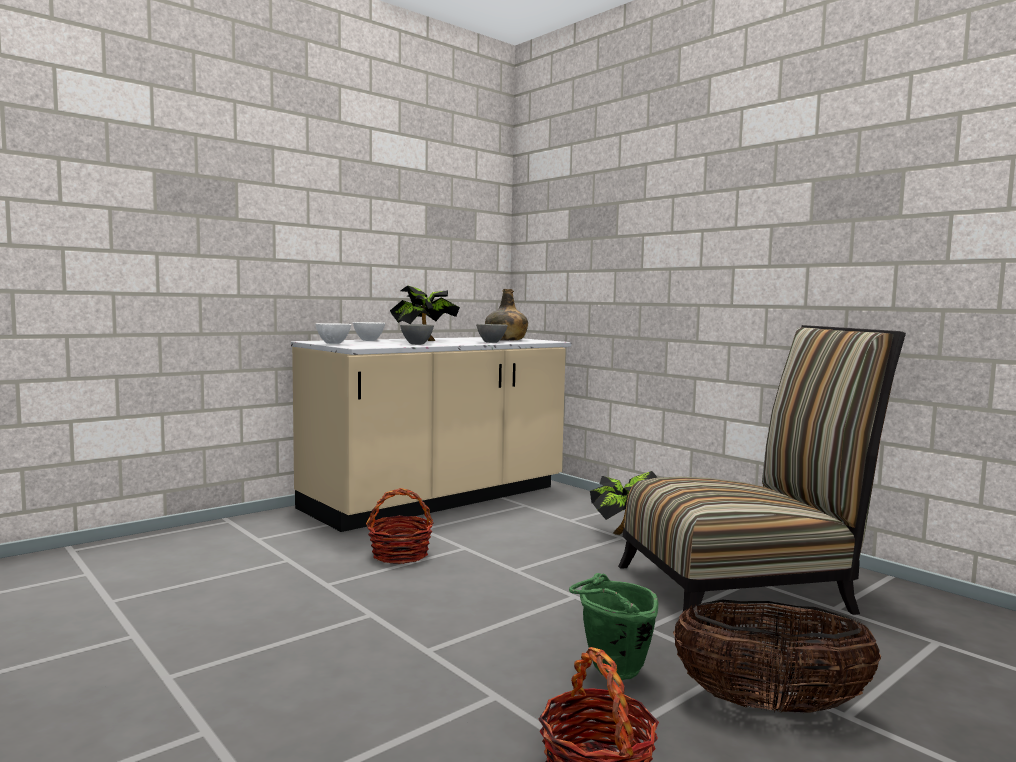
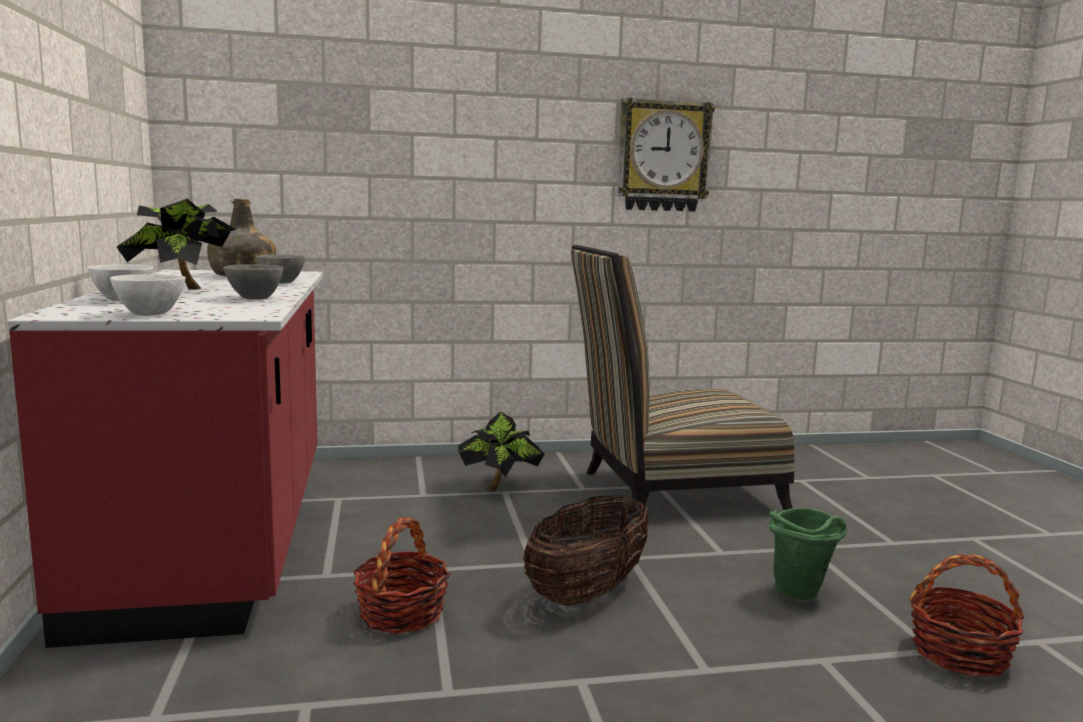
camera: 60 degrees left, 5 degrees up
(437, 499) = (221, 534): beige counter -> red counter
(745, 587) = (669, 493): chair -> chair turned 120 degrees counterclockwise
(769, 705) = (873, 559): basket -> basket (587, 592)
(860, 231) = (662, 156): none -> wall clock

